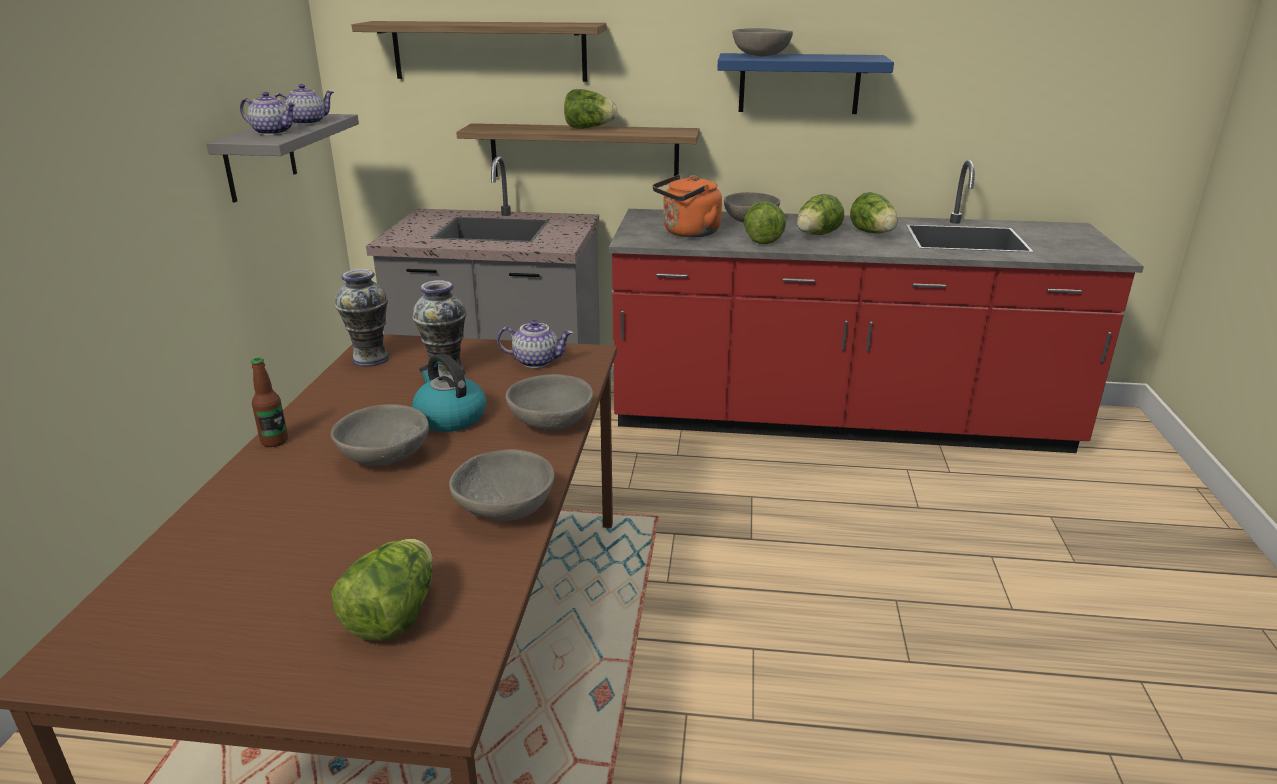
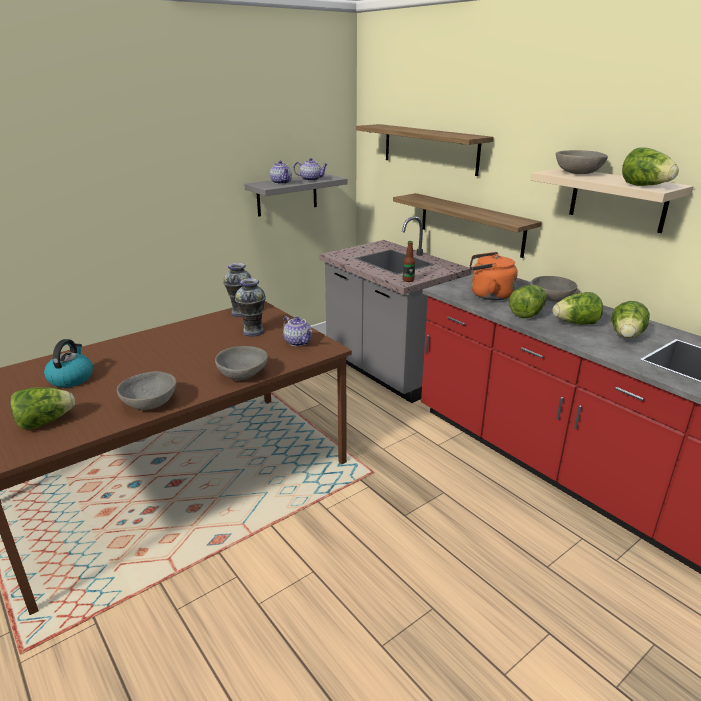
camera: 45 degrees right, 0 degrees up
(274, 441) = (146, 334): bottle -> bottle (408, 280)
(385, 457) = (161, 359): grey bowl -> none
(449, 418) = (213, 353): kettle -> kettle (71, 378)
(589, 128) = (468, 208): lettuce -> lettuce (645, 186)
(799, 83) = (617, 199): blue shelf -> beige shelf

